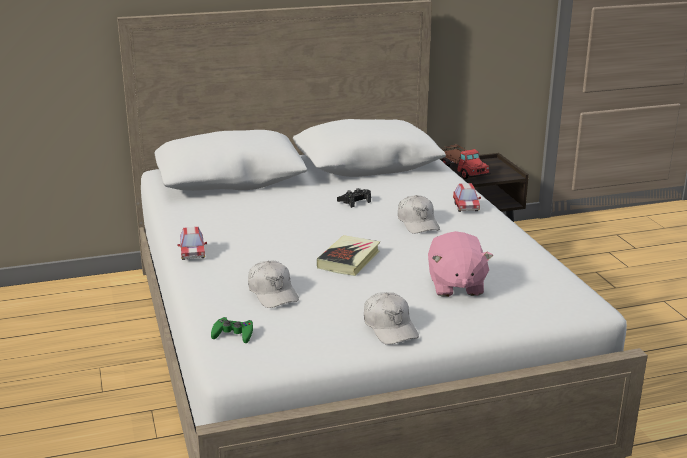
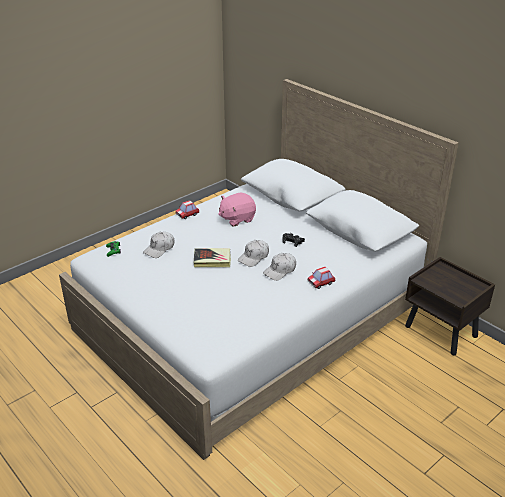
camera: 65 degrees right, 10 degrees up
(390, 327) = (143, 292): white cap -> white cap (254, 257)
(455, 286) = (203, 302): pink plush toy -> pink plush toy (237, 219)
(462, 170) = (444, 276): toy truck -> none

